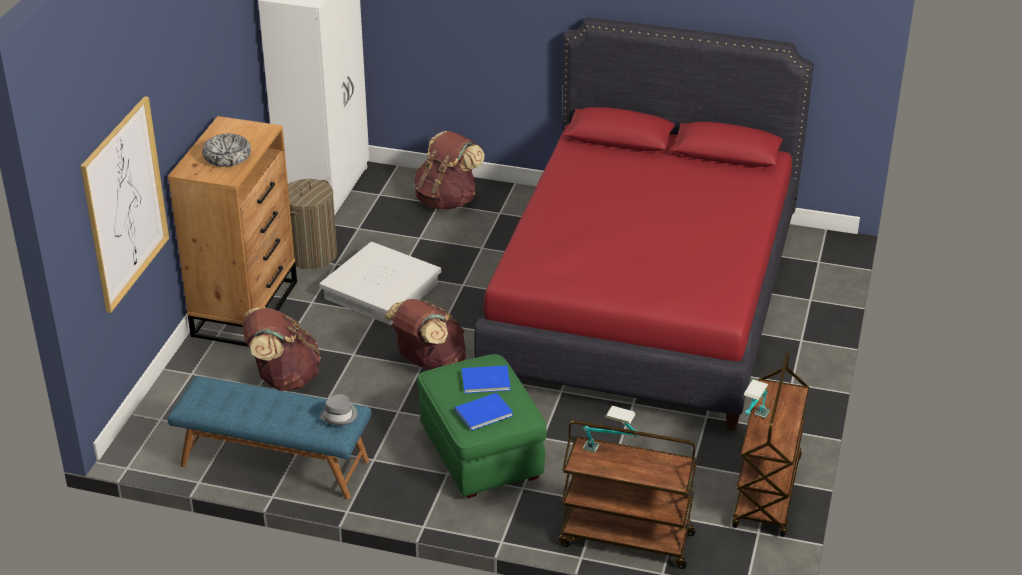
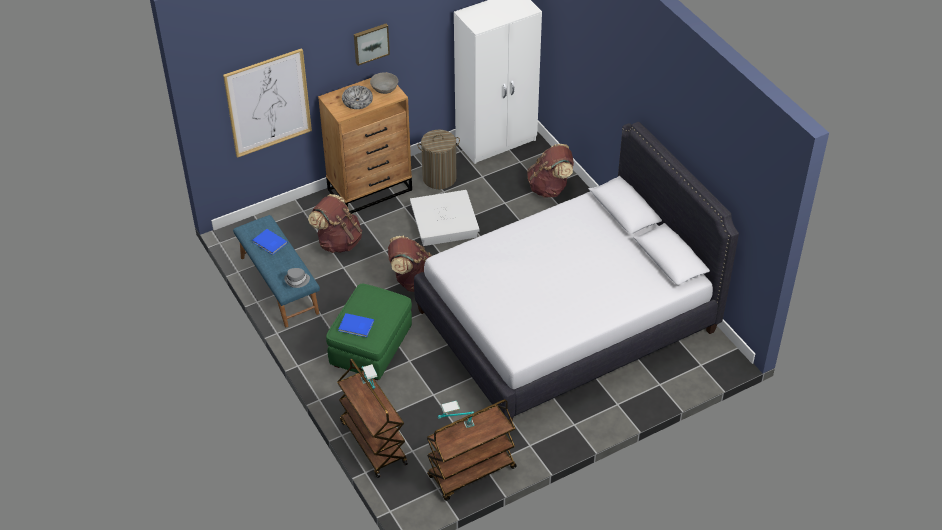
camera: 45 degrees right, 10 degrees up
(198, 71) = (370, 43): none -> picture
(241, 130) = (384, 88): none -> grey bowl
(486, 381) = (380, 310): blue book -> blue book (269, 243)
(643, 301) = (566, 320): red bed -> white bed

